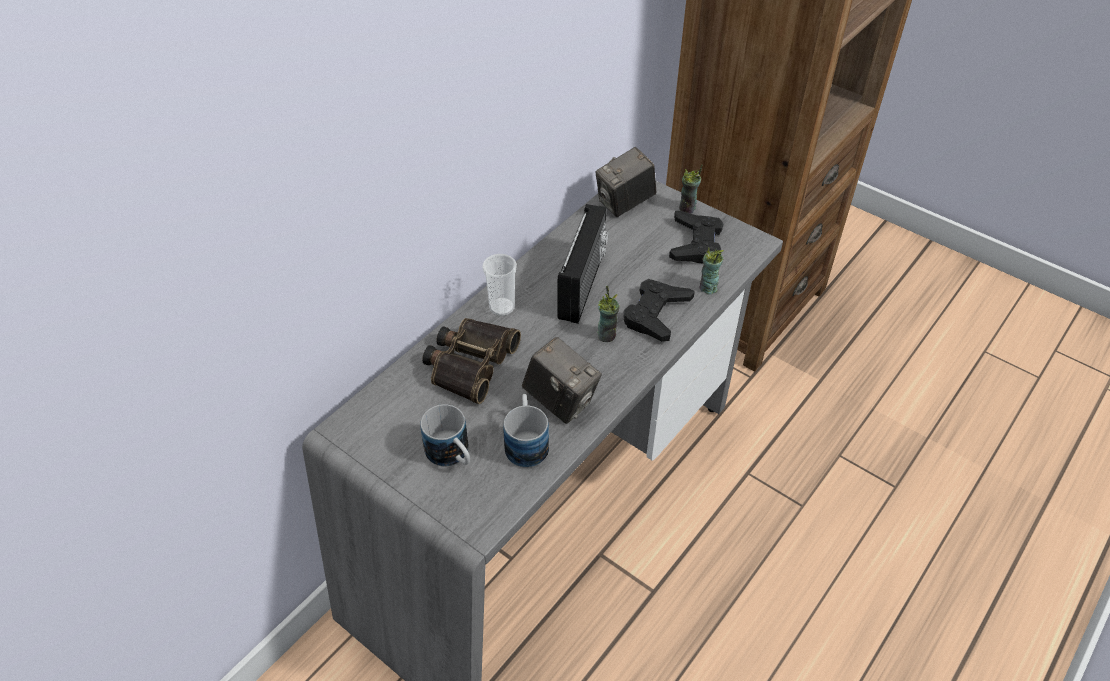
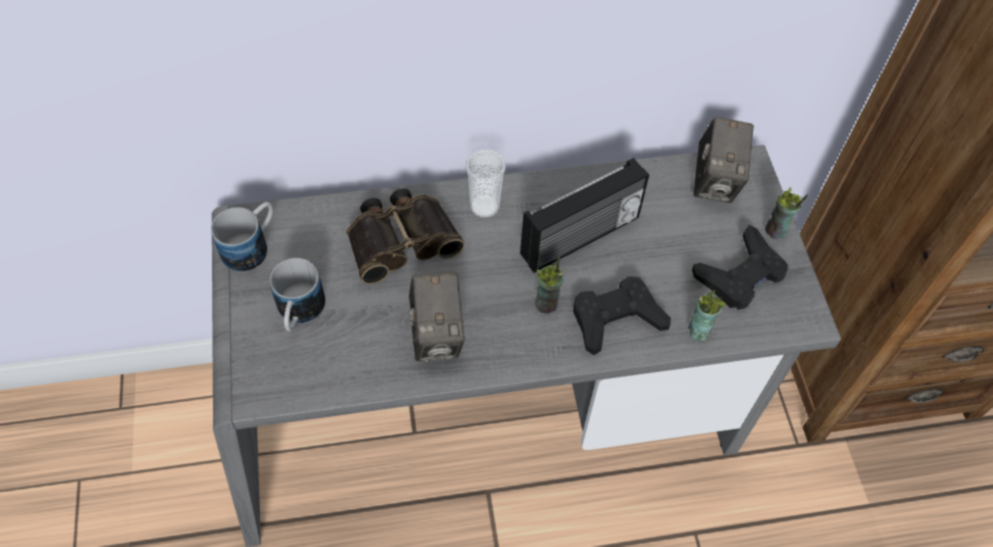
camera: 40 degrees right, 10 degrees up
(526, 441) = (368, 349): mug -> mug (252, 246)
(625, 203) = (715, 181): camera -> camera turned 90 degrees counterclockwise

